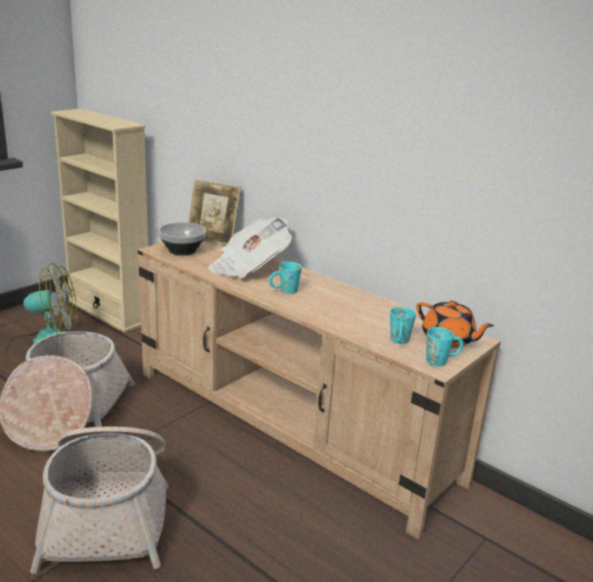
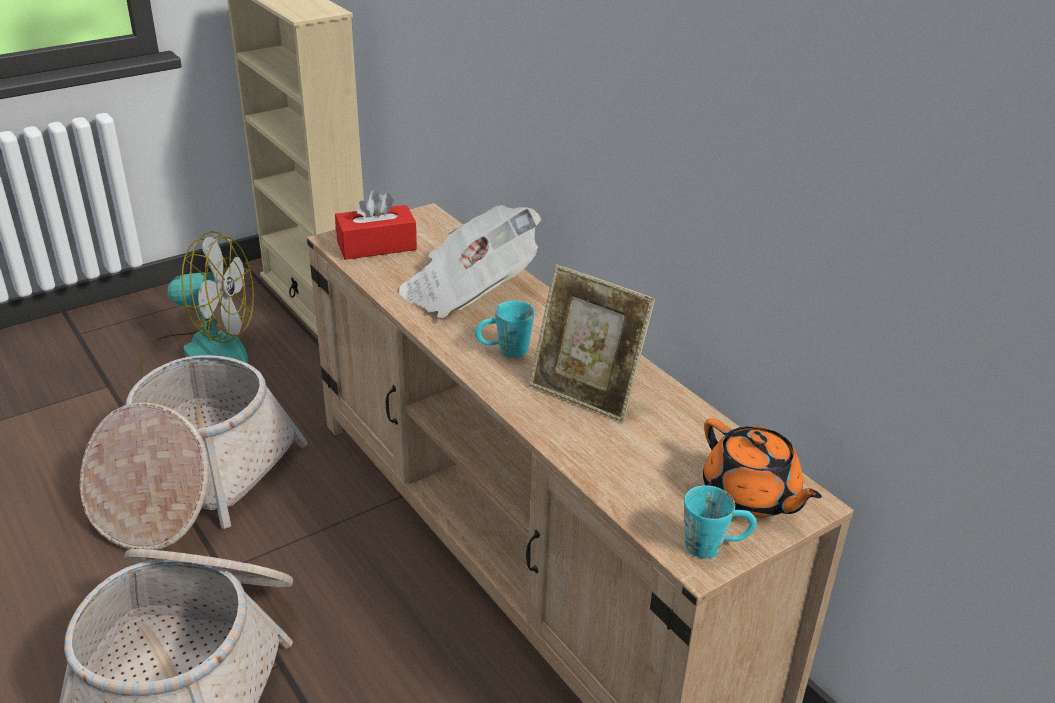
camera: 15 degrees right, 10 degrees up
(182, 250) = (376, 246): bowl -> red tissue box
(213, 239) = (438, 223): picture frame -> picture frame (586, 394)
(399, 342) = (655, 492): turquoise mug -> none

